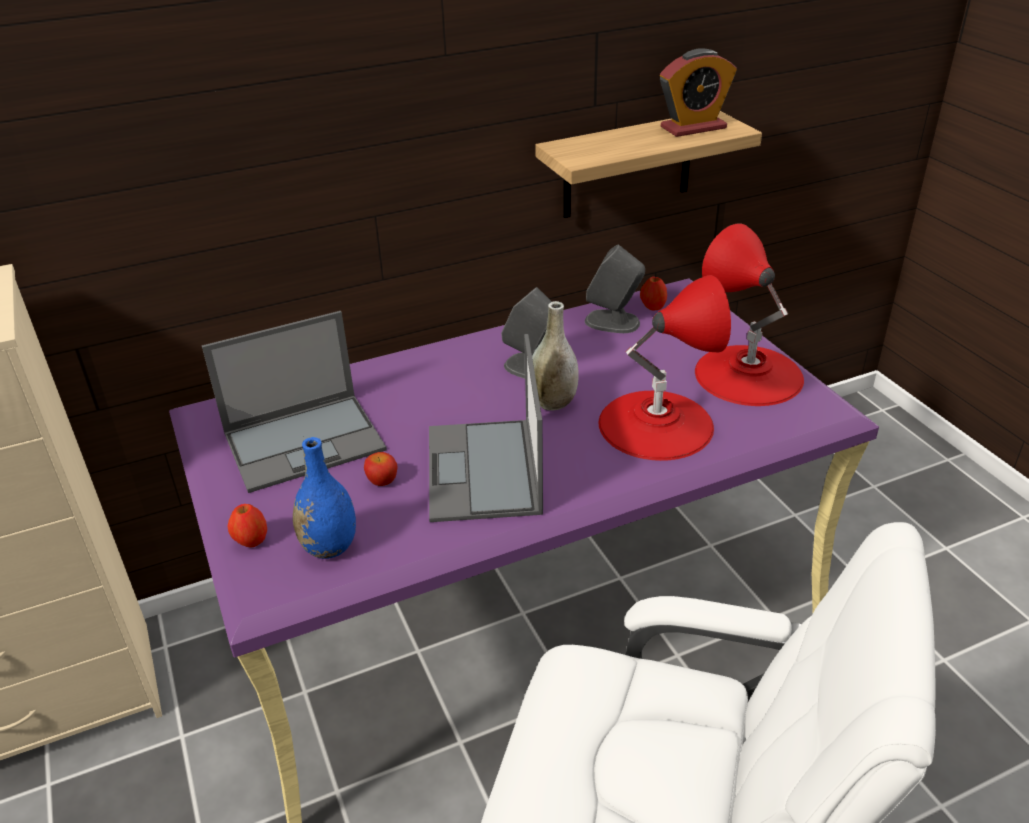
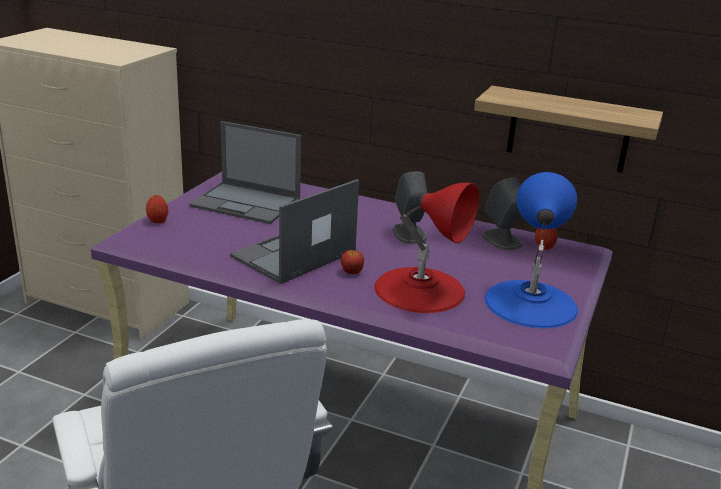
camera: 45 degrees right, 10 degrees down
(330, 547) = (177, 240): blue vase -> none
(382, 481) = (244, 232): apple -> apple (351, 272)
(553, 402) = (386, 251): grey vase -> none
(693, 127) = (613, 111): alarm clock -> none
(748, 374) = (530, 303): red table lamp -> blue table lamp

